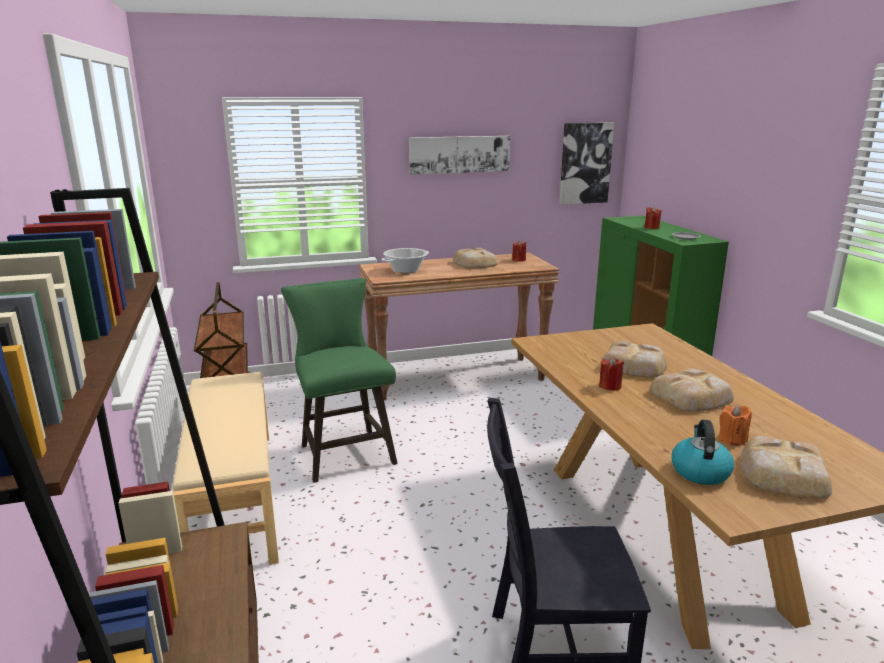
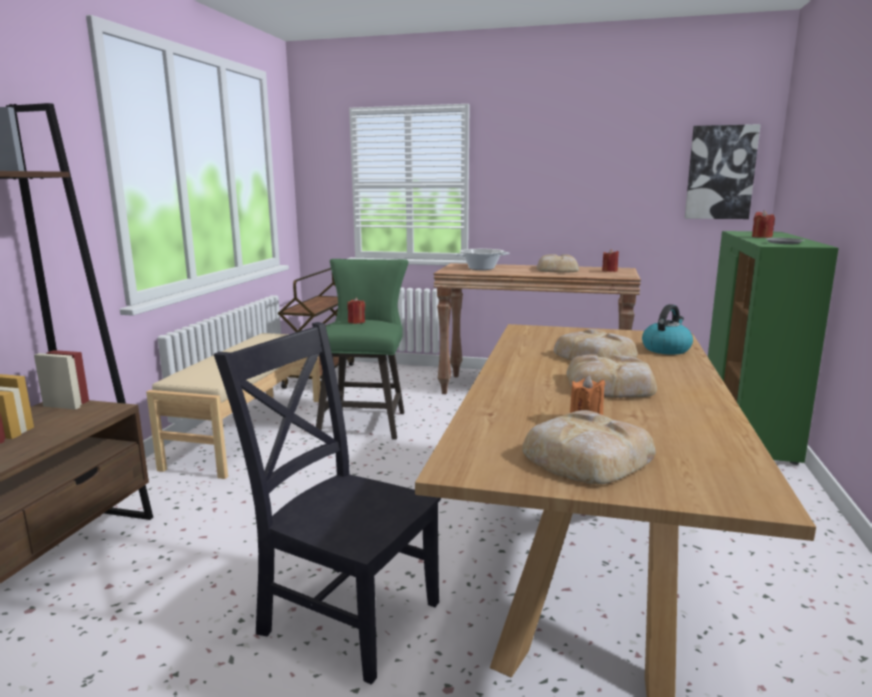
camera: 30 degrees right, 5 degrees down
(459, 154) = (566, 160): picture -> none
(610, 386) = (534, 365): red candle -> red candle (356, 322)
(699, 471) = (491, 434): kettle -> kettle (666, 349)

